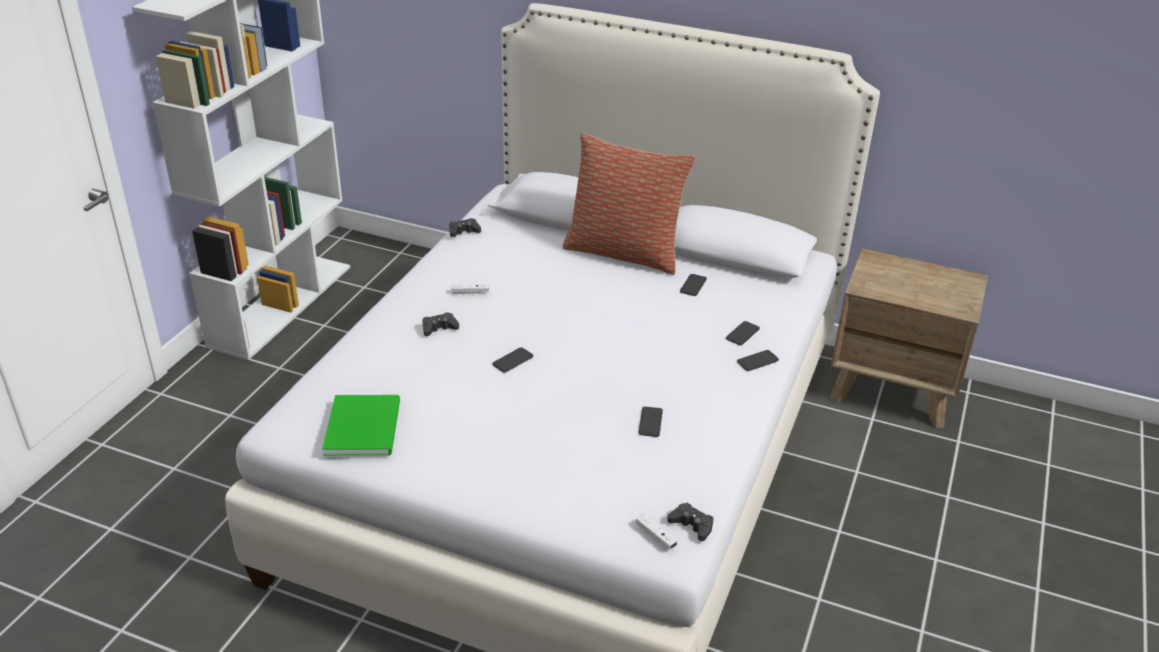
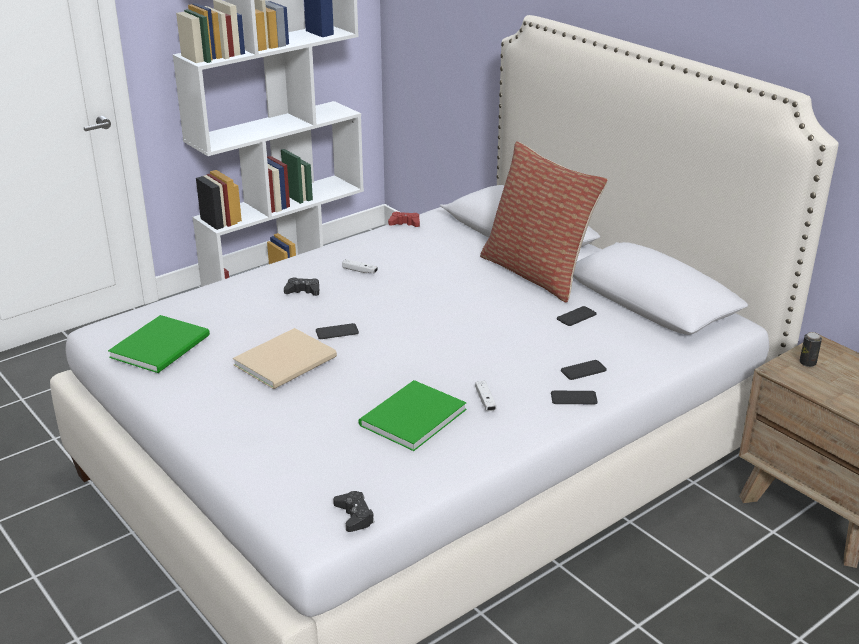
camera: 30 degrees right, 5 degrees down
(463, 231) = (405, 223): black game controller -> red game controller
(499, 403) = (288, 361): none -> beige book
(650, 422) = (409, 418): phone -> green book
(655, 536) = (311, 512): white game controller -> white game controller (485, 401)
(875, 276) = (807, 363): none -> can

